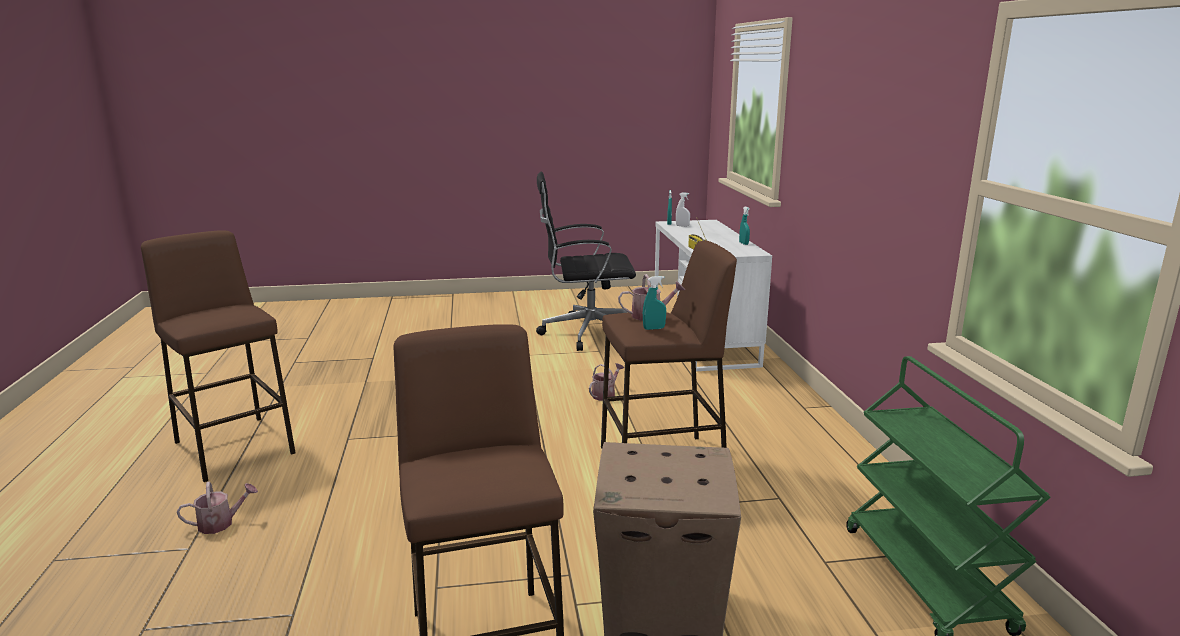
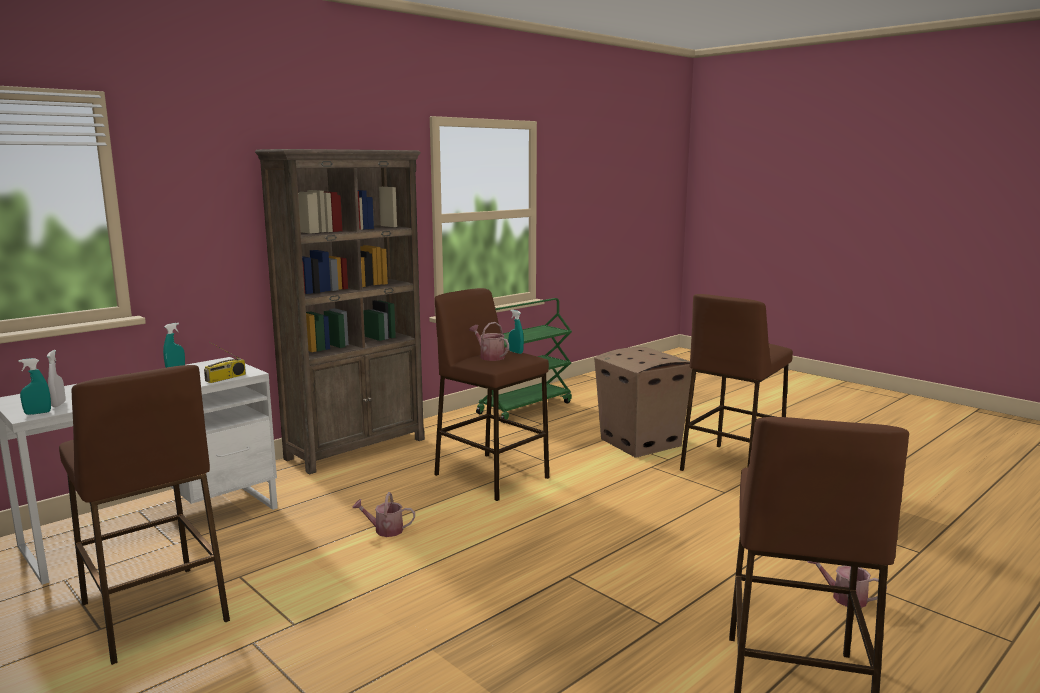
camera: 125 degrees left, 5 degrees down
(586, 333) = (154, 612): black office chair -> brown stool
(811, 420) = (357, 448): none -> brown bookcase

